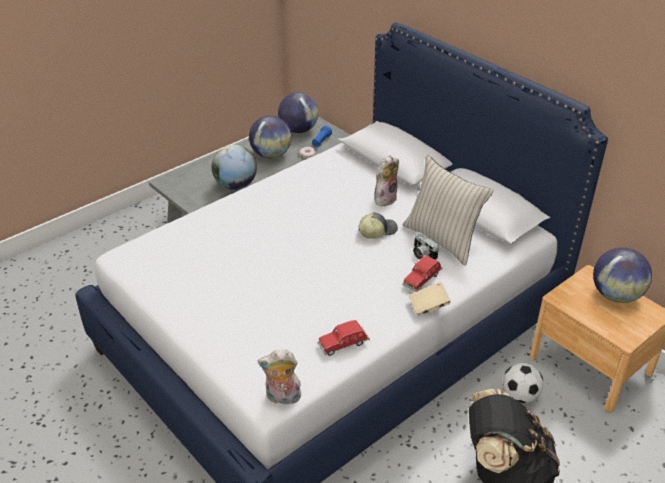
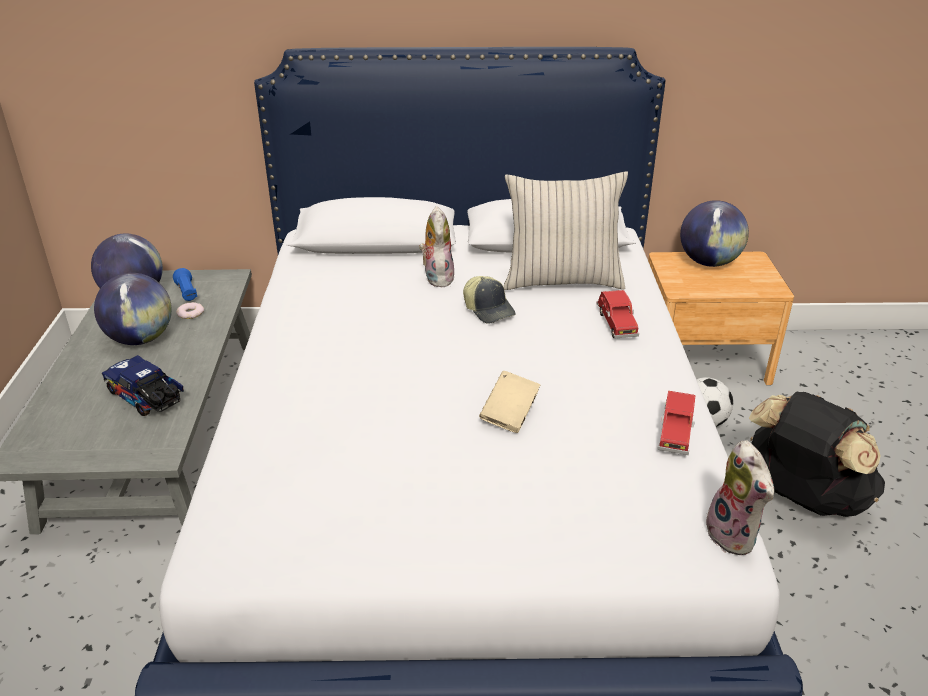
camera: 50 degrees left, 5 degrees down
(235, 185) = (147, 398): globe -> toy truck
(282, 398) = (734, 536): plush toy -> plush toy turned 60 degrees counterclockwise
(377, 231) = (489, 309): cap -> cap turned 135 degrees clockwise
(422, 253) = (570, 302): camera -> none
(428, 306) = (667, 342): beige book -> beige book (509, 414)

